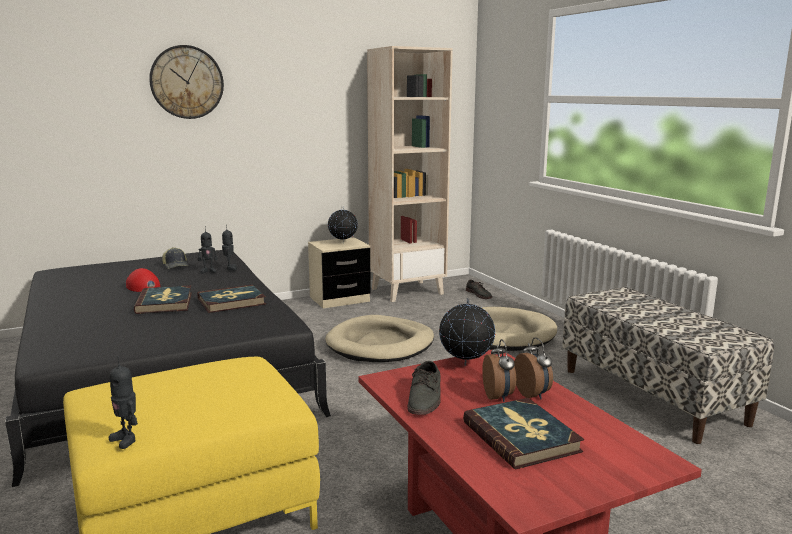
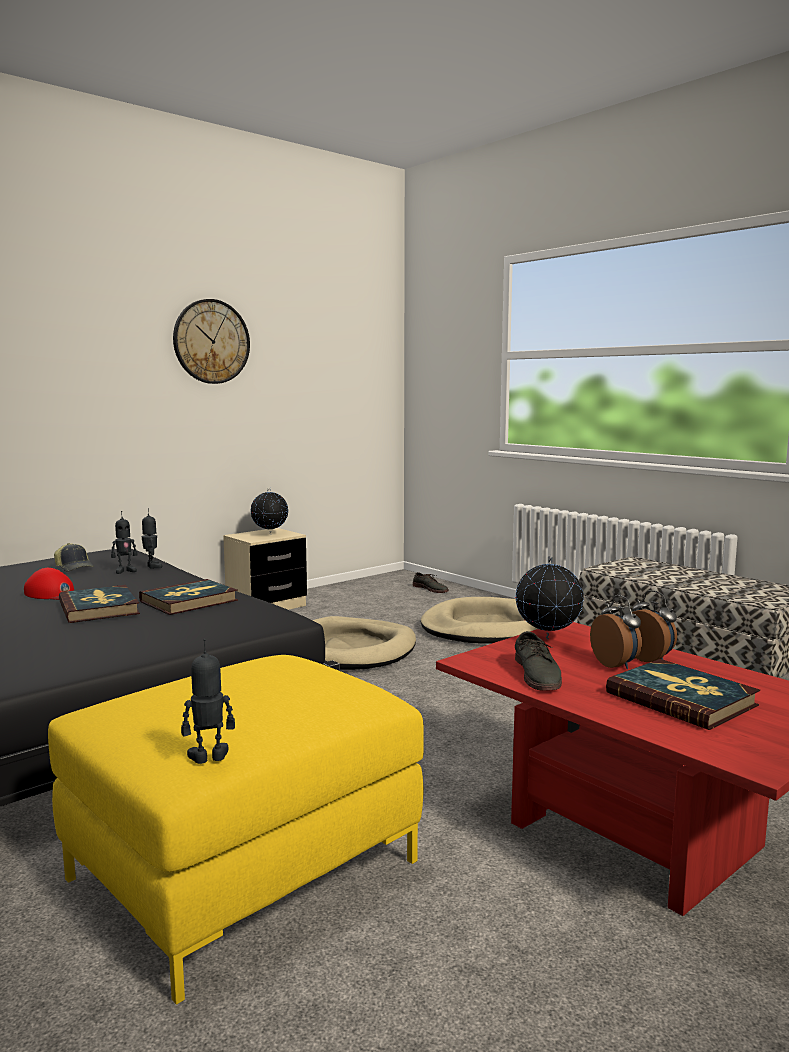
camera: 15 degrees left, 5 degrees down
(126, 439) = (209, 758): toy robot -> toy robot turned 135 degrees clockwise
(187, 82) = (71, 329): wall clock -> wall clock (211, 341)
(407, 291) = (344, 591): beige bookcase -> none

